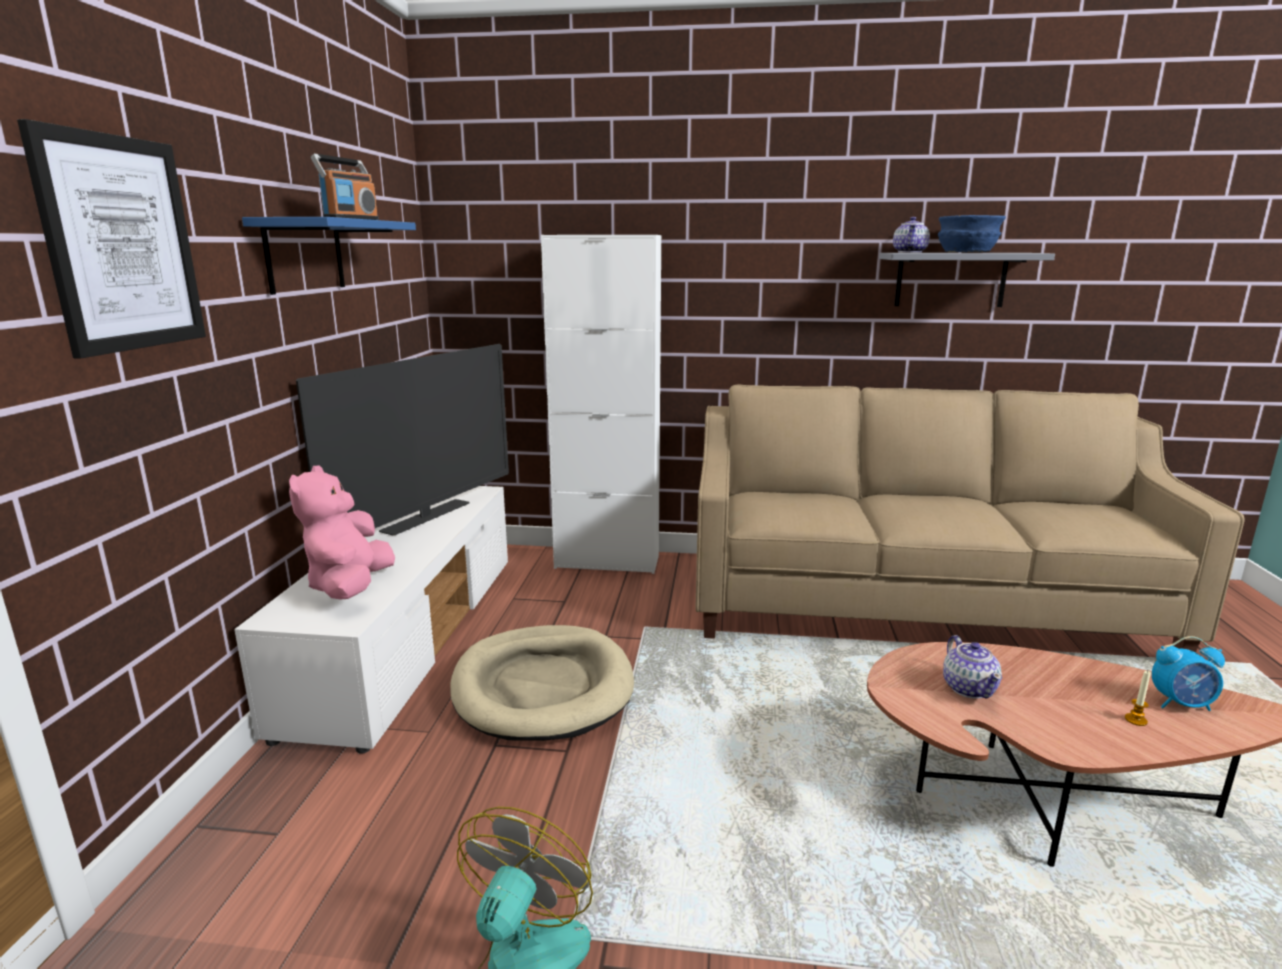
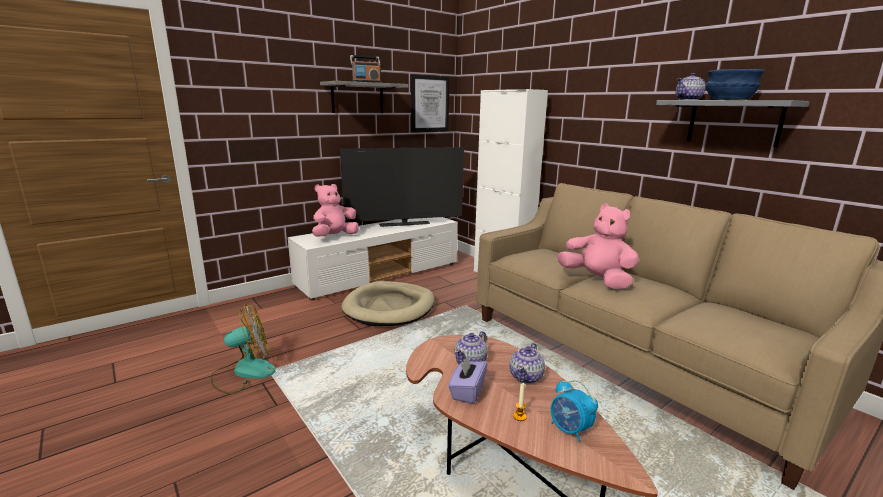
camera: 45 degrees right, 0 degrees up
(121, 244) = (256, 90): picture -> picture (429, 104)
(305, 255) = (357, 98): blue shelf -> grey shelf
(903, 514) = (597, 280): none -> pink plush toy
(1039, 671) = (526, 376): none -> teapot
(1050, 727) = (467, 391): none -> purple tissue box

